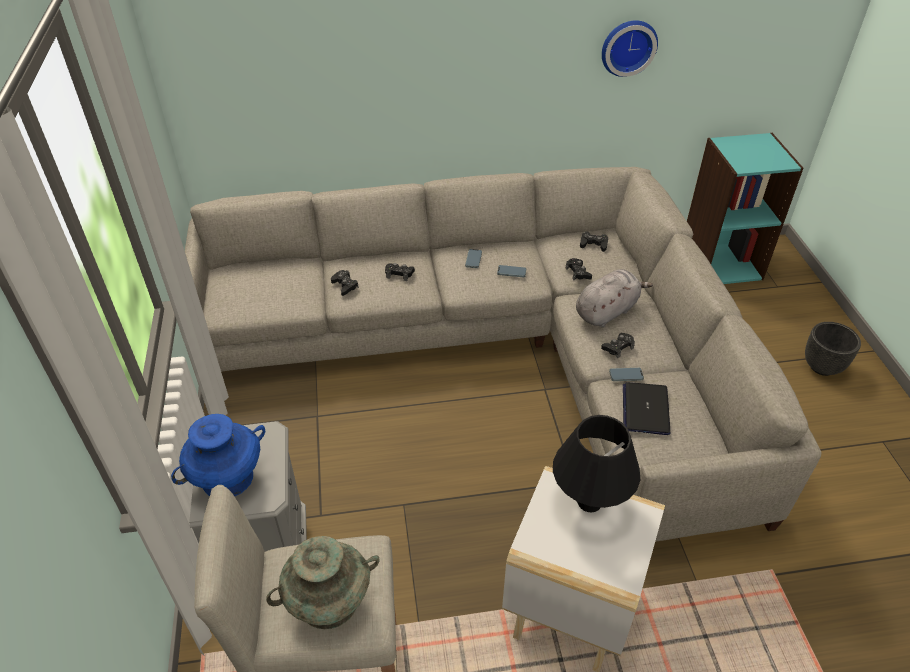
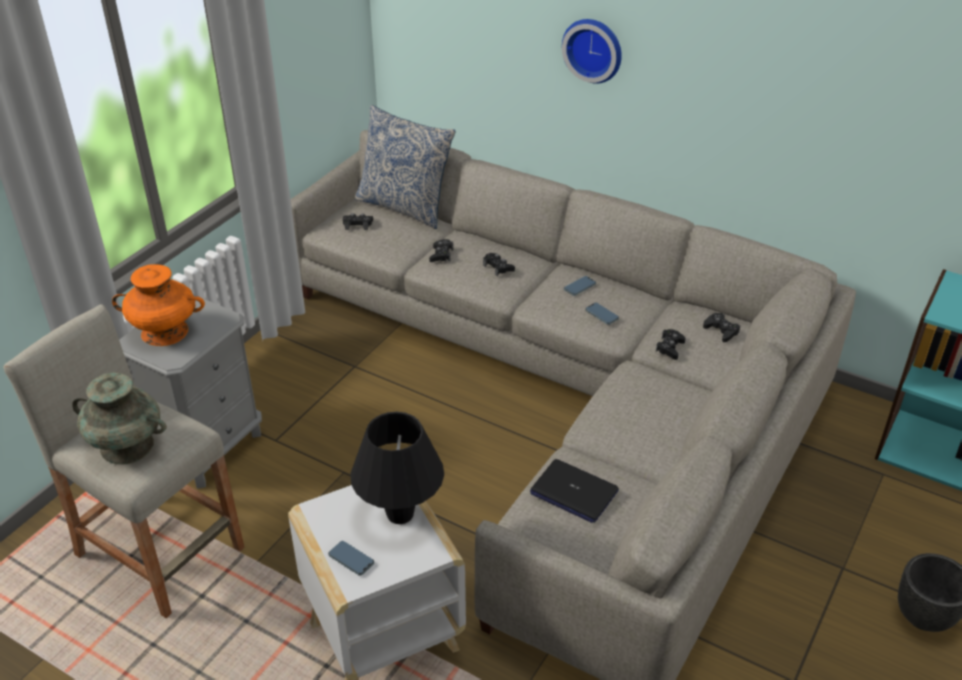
camera: 40 degrees right, 5 degrees down
(228, 478) = (165, 332): blue vase -> orange vase
(267, 260) = (405, 206): none -> pillow
(607, 311) = (653, 395): grey plush toy -> none
(618, 347) = (619, 429): black game controller -> black game controller (358, 224)
(626, 375) = (596, 457): phone -> phone (351, 559)
(628, 46) = (842, 113): wall clock -> wall clock (594, 49)
(645, 409) = (573, 492): laptop -> laptop turned 105 degrees counterclockwise

